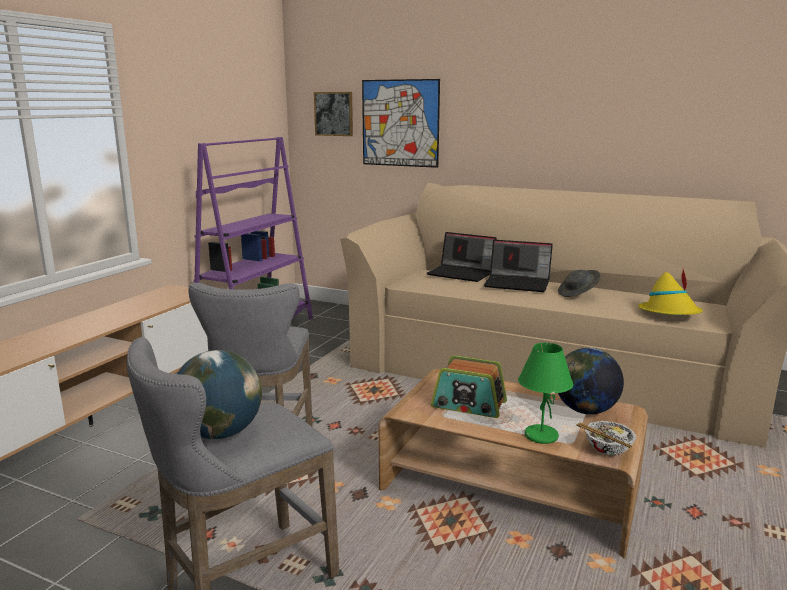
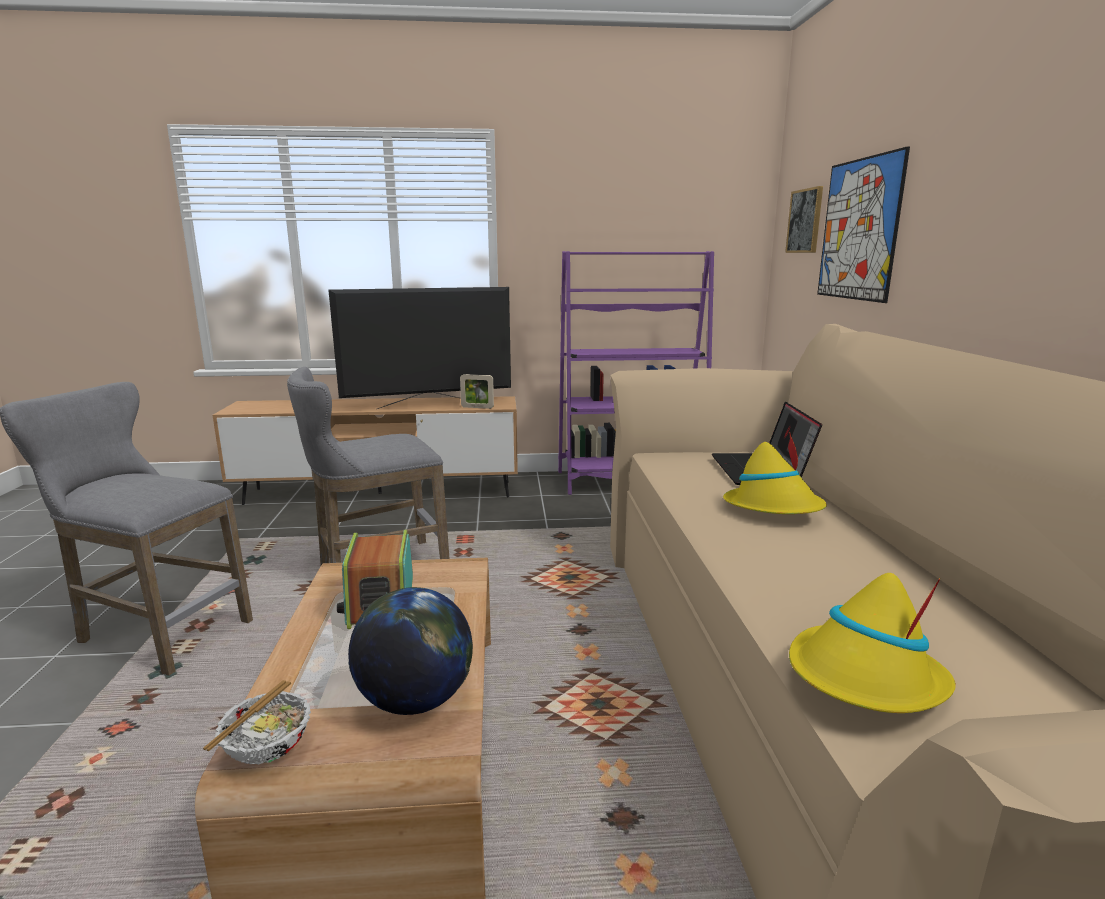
camera: 60 degrees right, 0 degrees up
(133, 311) = (428, 405): none -> television
(181, 299) = (477, 407): none -> picture frame
(219, 433) = (119, 480): globe -> none
(518, 283) = (774, 508): laptop -> yellow hat
(540, 436) = (301, 674): green table lamp -> none
(578, 294) = (806, 559): grey hat -> none

